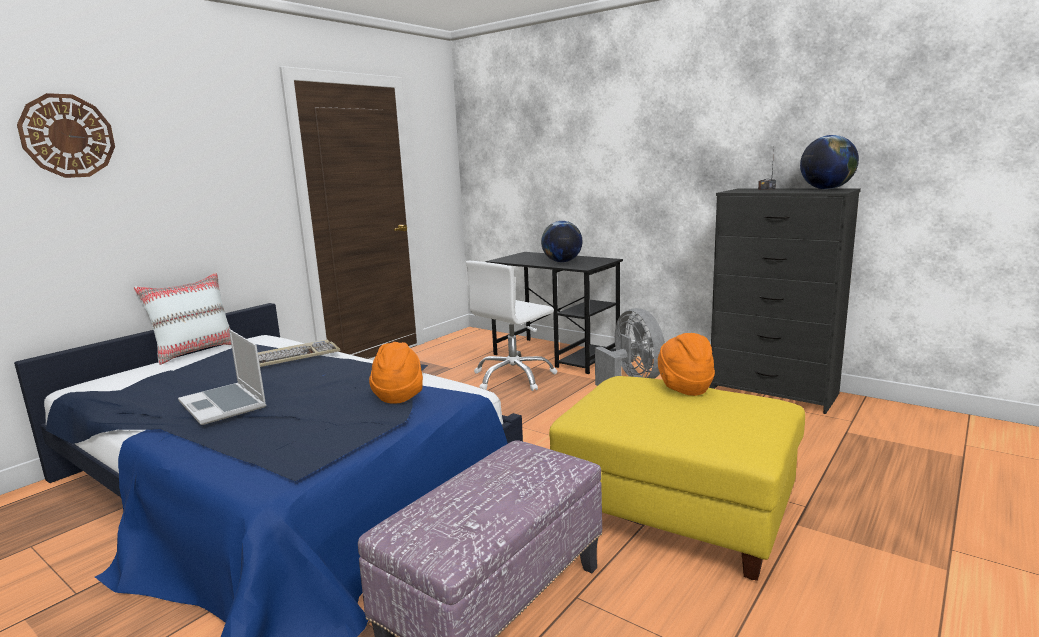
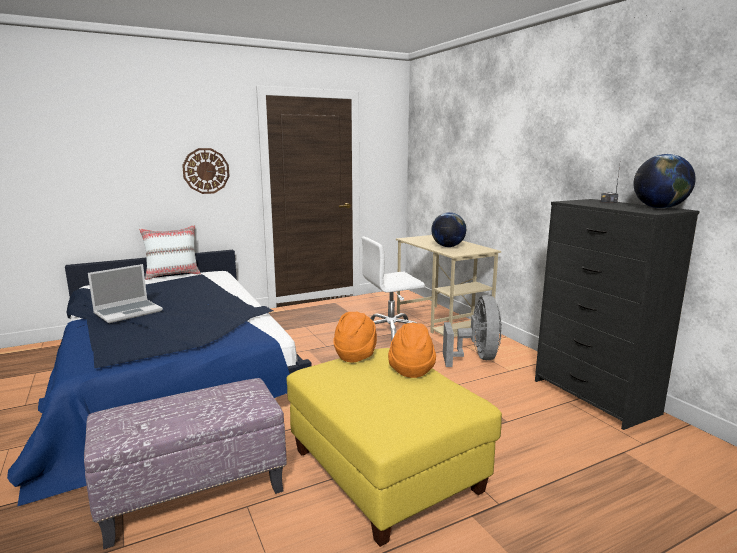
camera: 25 degrees right, 0 degrees up
(67, 136) = (107, 132): wall clock -> wall clock (206, 171)
(224, 405) = (129, 312): laptop -> laptop turned 120 degrees counterclockwise
(293, 357) = (210, 289): keyboard -> none
(399, 395) = (223, 328): orange hat -> orange hat (355, 355)
(556, 355) = (442, 323): black desk -> beige desk

